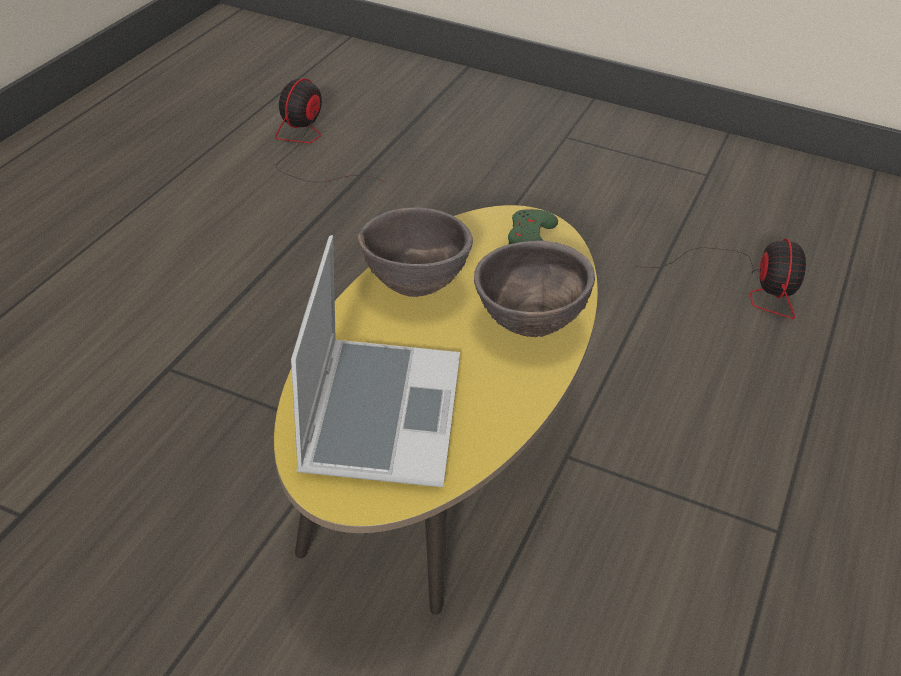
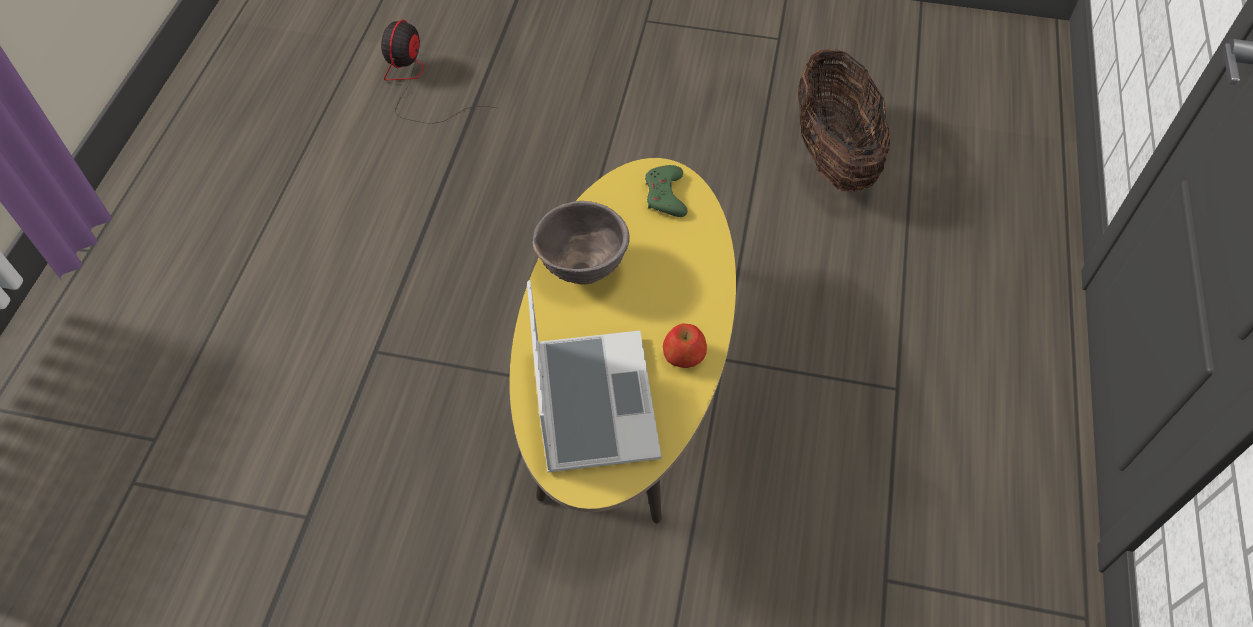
camera: 10 degrees left, 15 degrees up
(505, 390) = (683, 355): none -> apple
(528, 326) = (684, 287): brown bowl -> none
(746, 286) = (833, 155): fan -> basket

